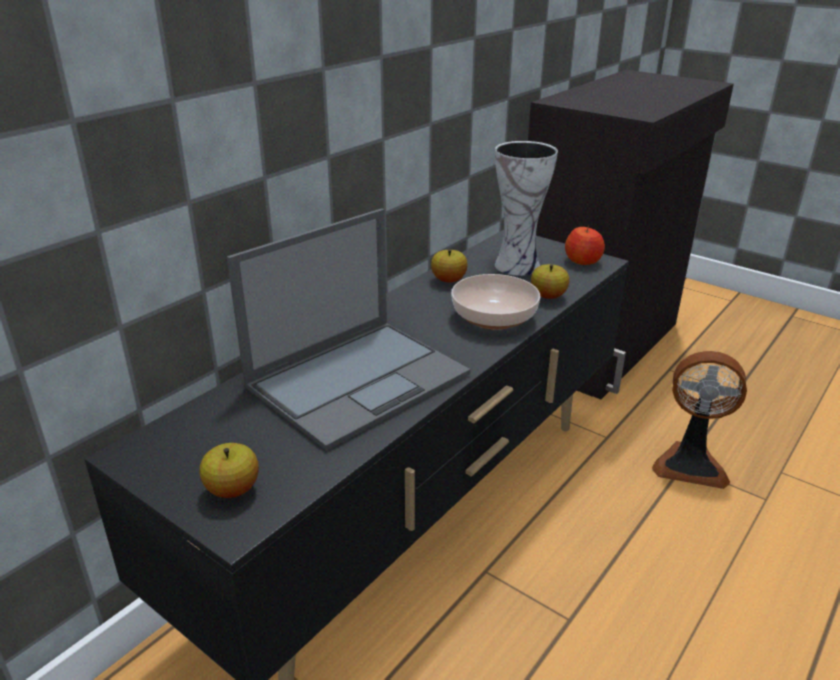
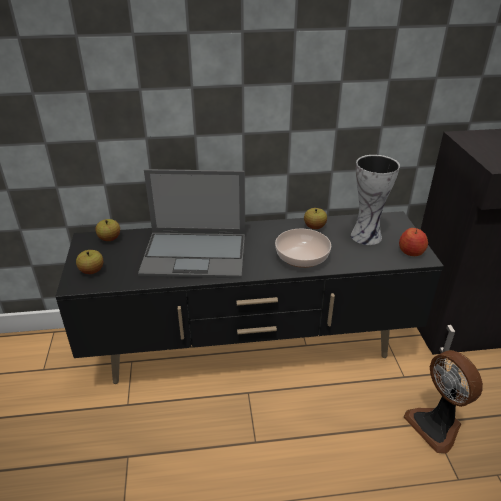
camera: 45 degrees right, 5 degrees up
(548, 296) = (351, 261): apple -> apple (109, 239)

